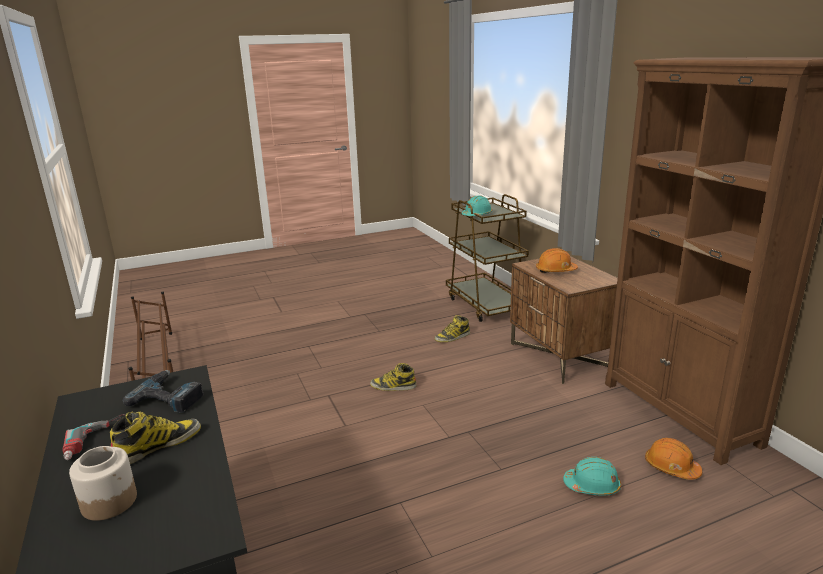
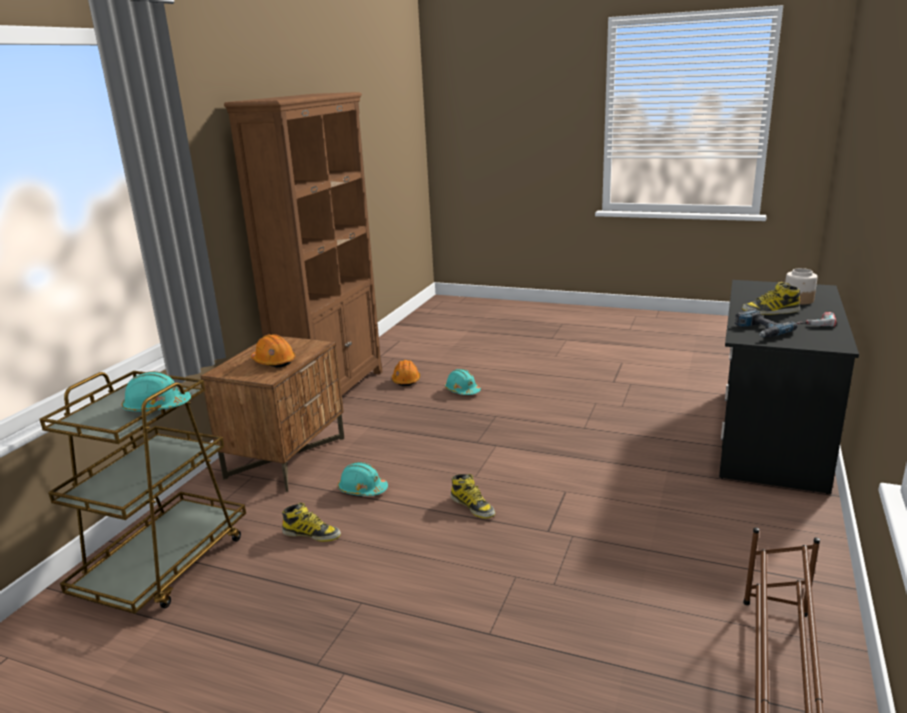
camera: 135 degrees left, 0 degrees up
(474, 364) = (362, 489): none -> turquoise hard hat

